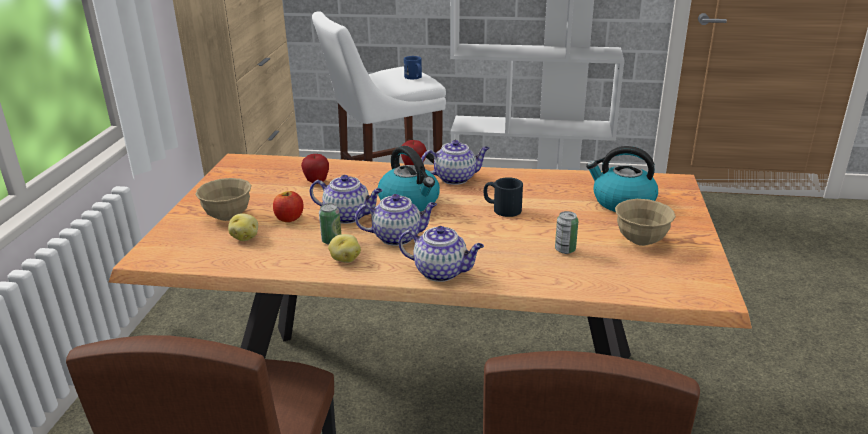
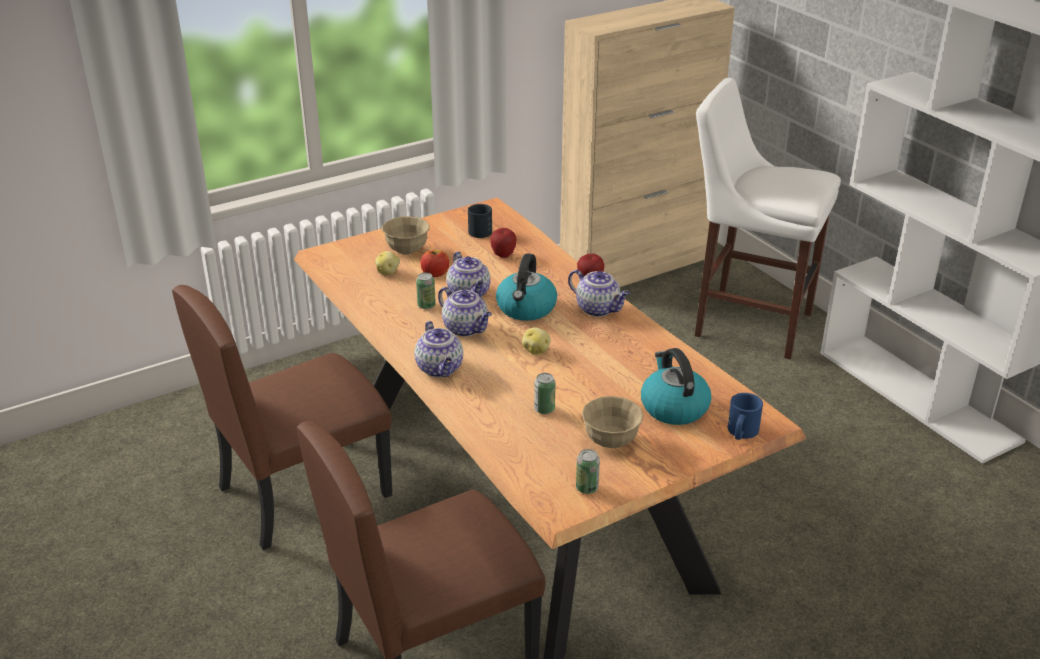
camera: 50 degrees right, 5 degrees up
(345, 259) = (409, 323): potato -> potato (536, 350)
(414, 77) = (802, 191): blue mug -> blue mug (741, 433)
(501, 208) = (574, 353): black mug -> black mug (479, 229)
(696, 274) = (587, 488): none -> can

